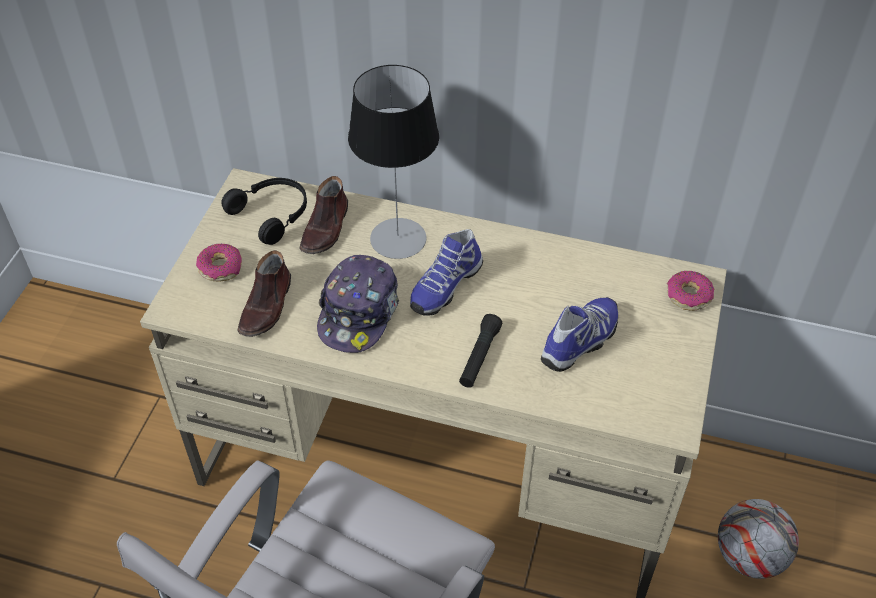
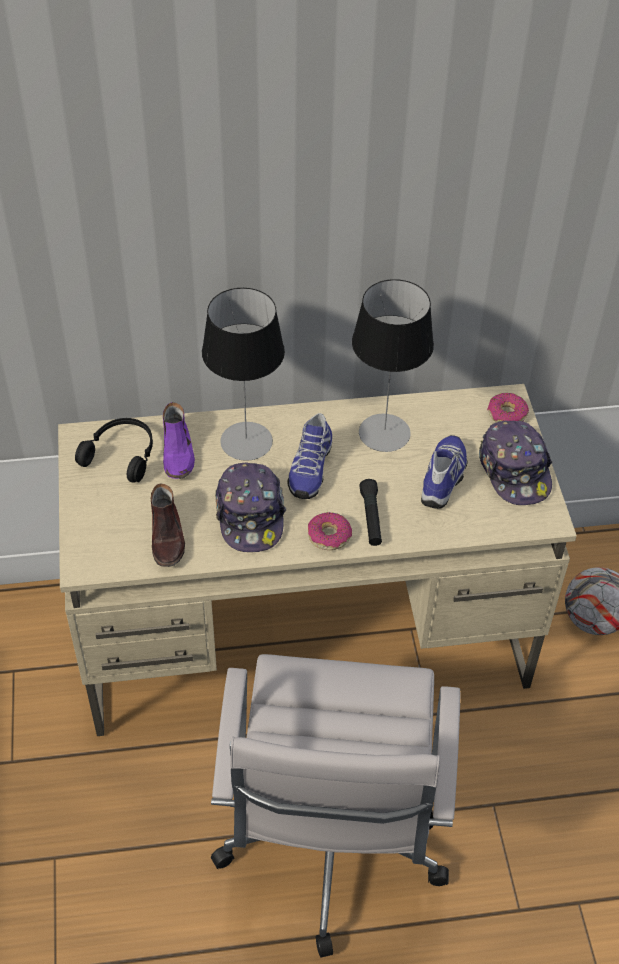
camera: 25 degrees left, 0 degrees up
(221, 268) = (104, 516): donut -> donut (329, 536)
(326, 228) = (178, 452): brown shoe -> purple shoe
(544, 273) = (384, 432): none -> table lamp
(664, 359) = (514, 471): none -> cap

